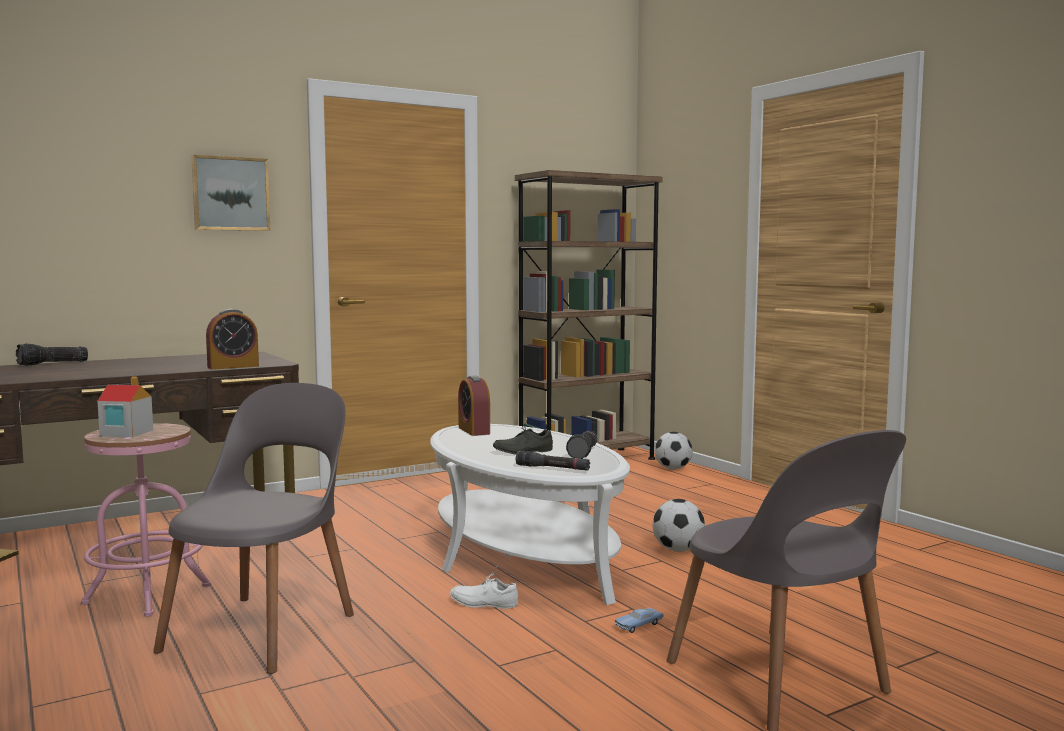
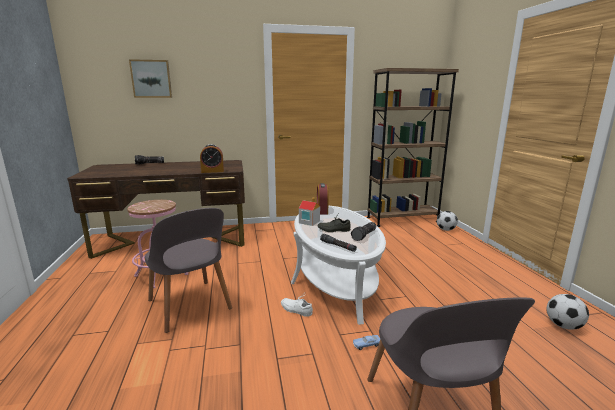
camera: 20 degrees right, 10 degrees up
(126, 433) = (146, 205): toy house -> toy house (309, 222)
(230, 194) = (226, 85): picture -> picture (151, 79)
(264, 629) = (190, 306): grey chair -> grey chair turned 105 degrees clockwise
(678, 550) = (419, 289): football -> football (563, 326)

